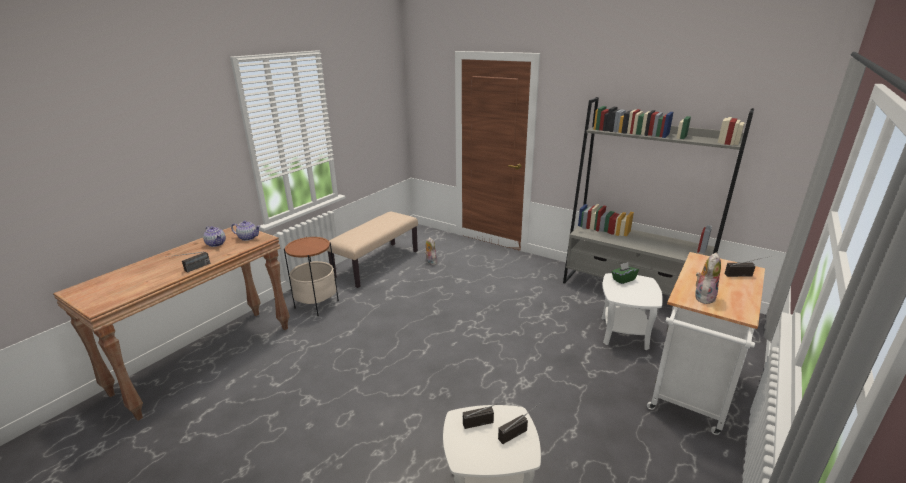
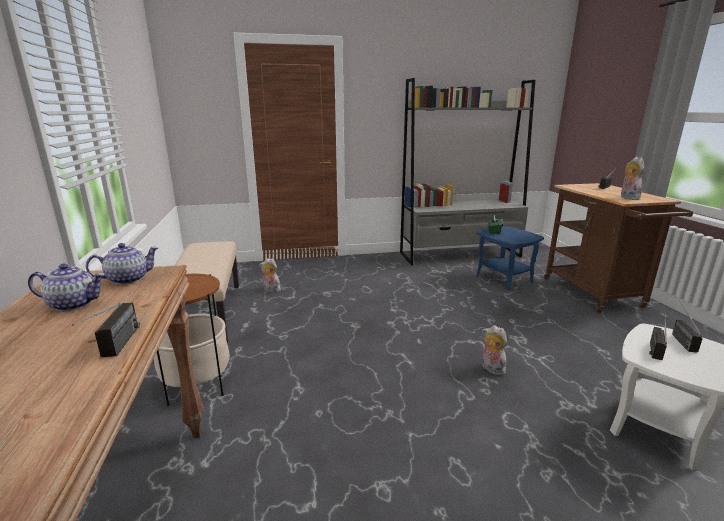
camera: 45 degrees left, 5 degrees down
(461, 387) = (491, 369): none -> plush toy
(623, 332) = (503, 279): white side table -> blue side table
(690, 395) = (596, 295): white cart -> brown cart

